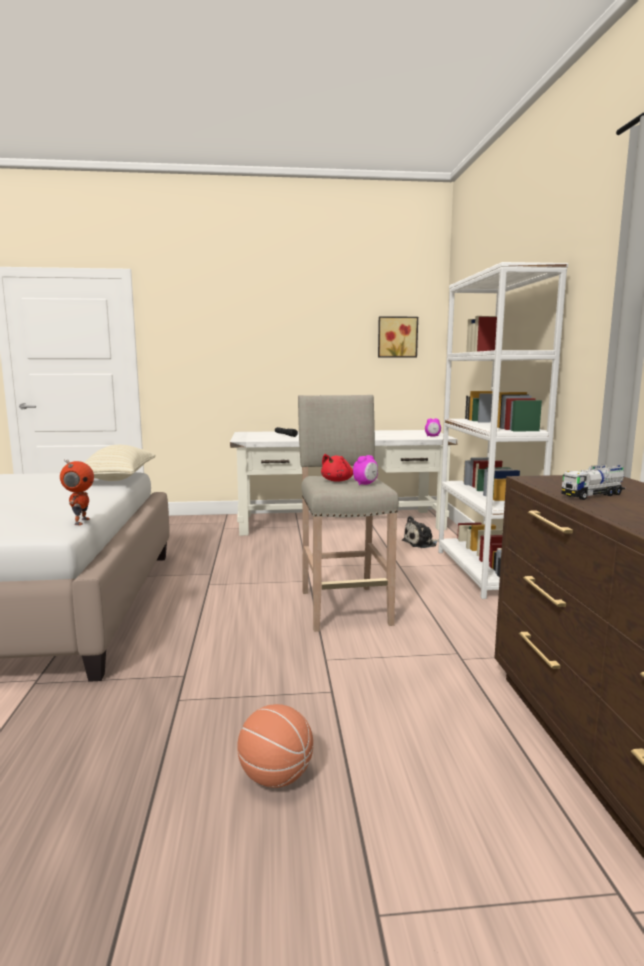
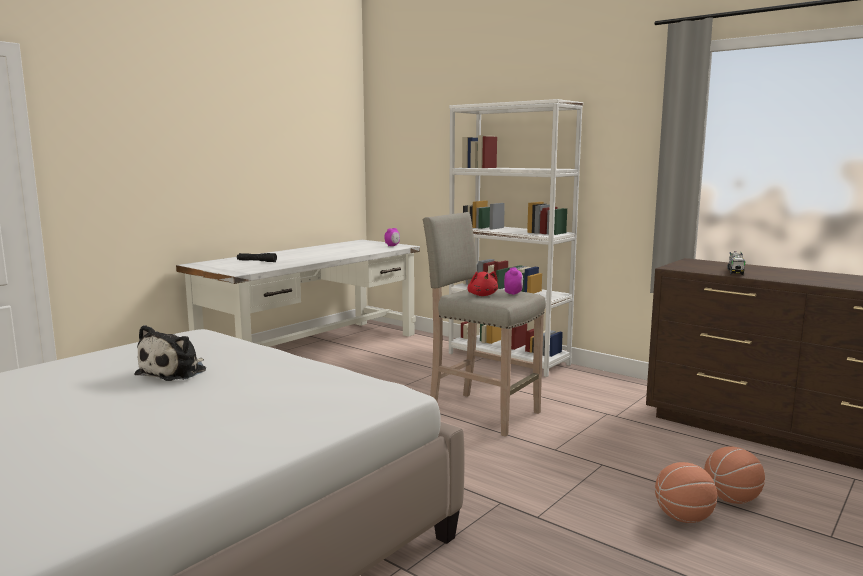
camera: 45 degrees left, 0 degrees up
(80, 521) = (385, 380): toy robot -> none
(117, 478) = (217, 339): beige pillow -> none
(370, 795) = (731, 499): none -> basketball
(397, 337) = (327, 145): picture -> none
(421, 543) = (421, 350): plush toy -> plush toy (175, 372)

